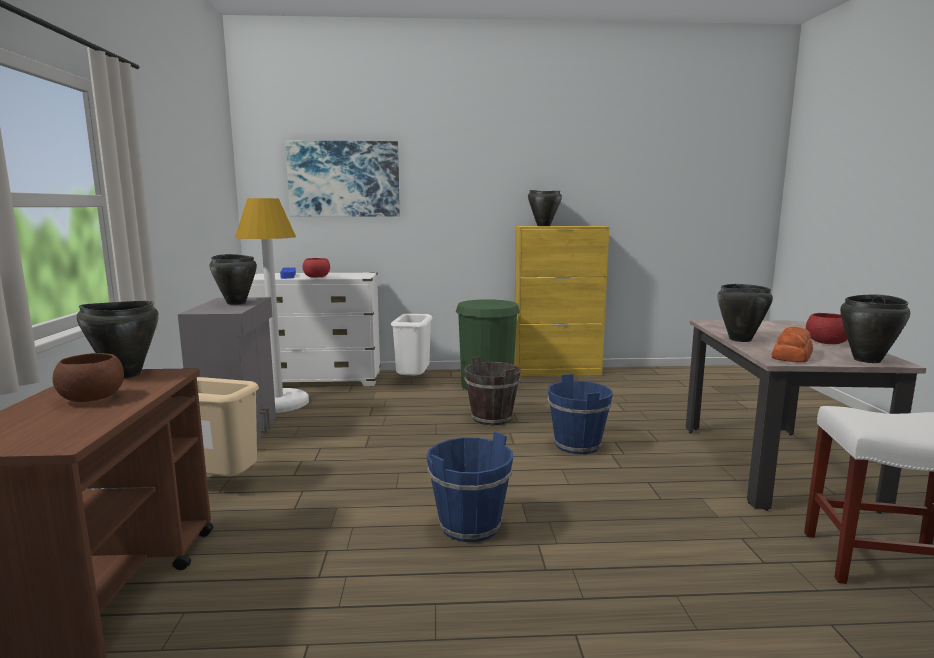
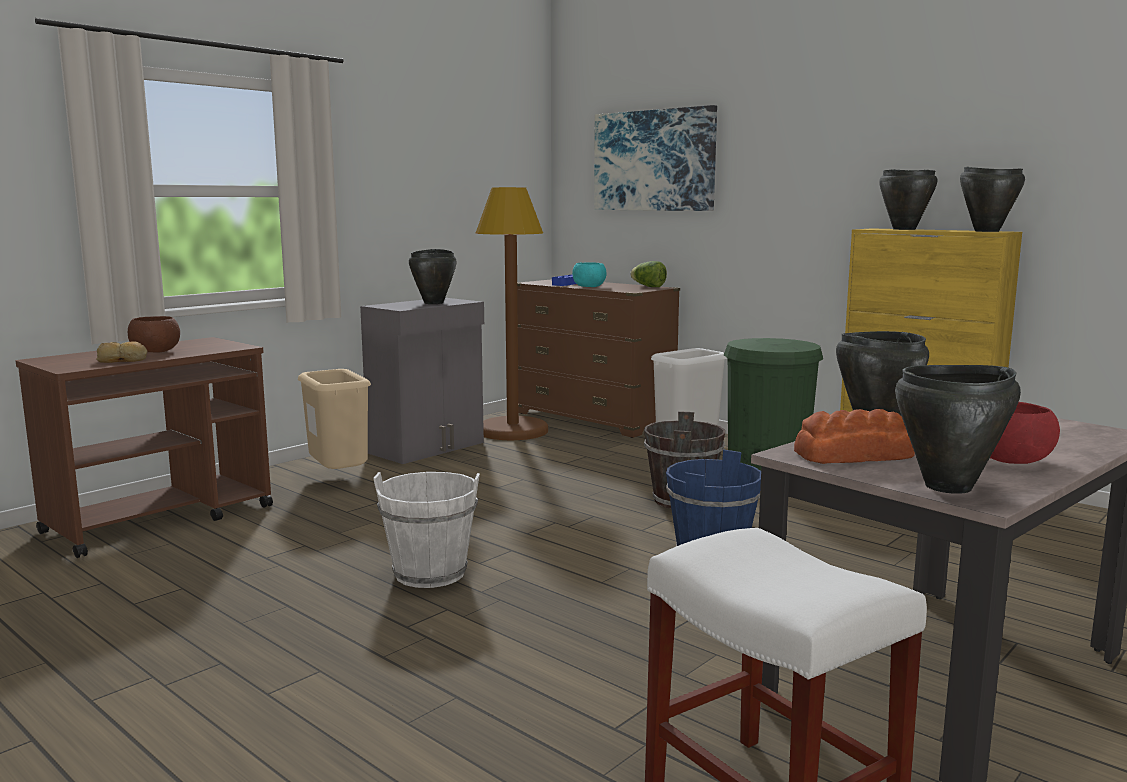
camera: 45 degrees right, 0 degrees up
(95, 417) = (123, 360): none -> bread
(125, 375) = (216, 343): black cooking pot -> black cooking pot (986, 231)
(278, 402) = (513, 431): white floor lamp -> brown floor lamp
(317, 277) = (589, 287): red bowl -> turquoise bowl
(318, 380) = (593, 419): white dresser -> brown dresser
(355, 273) = (648, 287): none -> lettuce
(469, 525) = (430, 573): blue bucket -> white bucket

